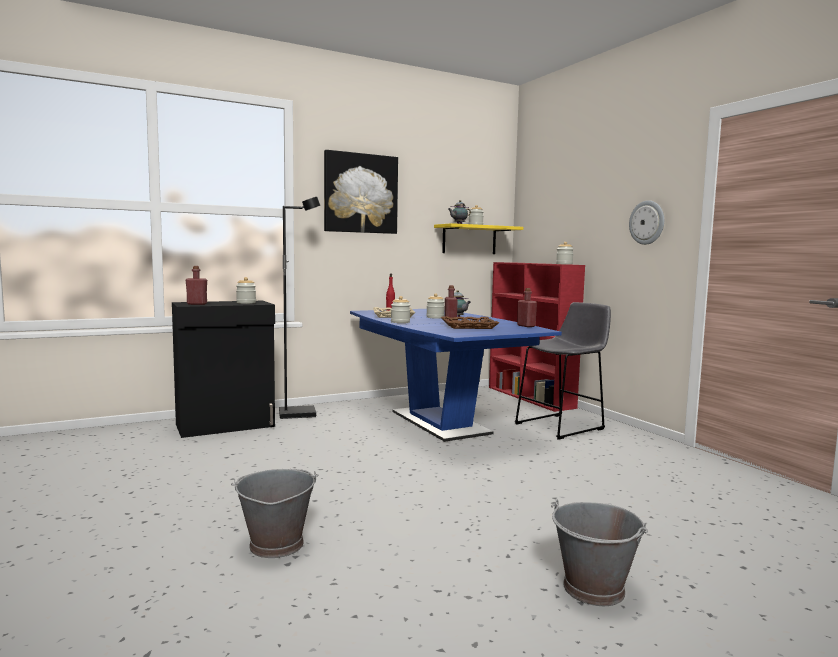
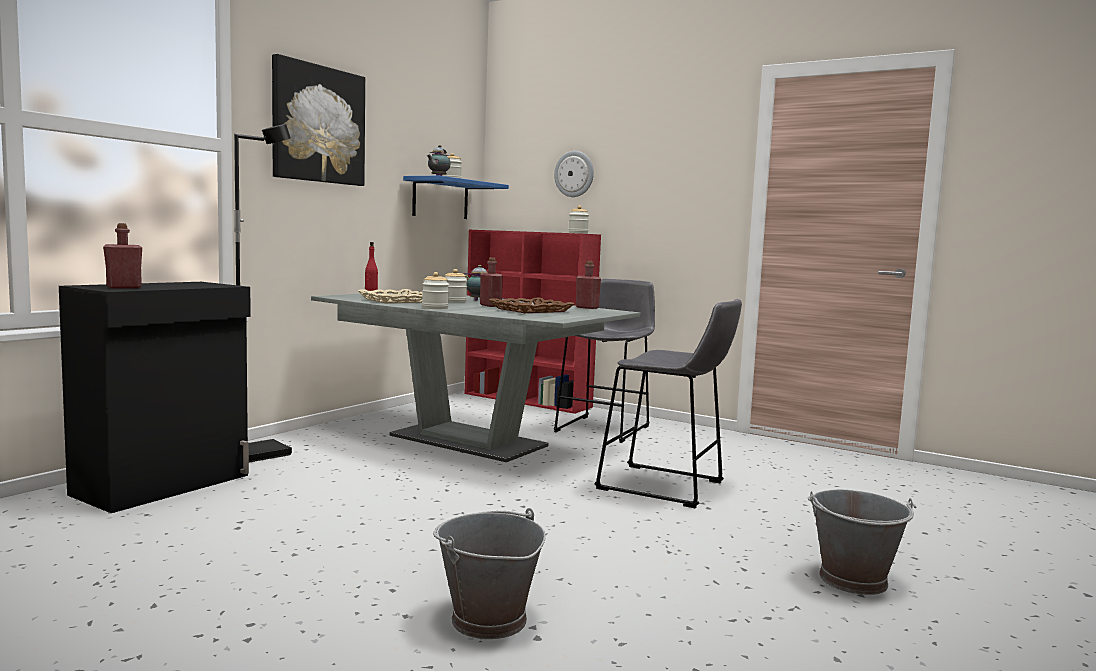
camera: 30 degrees left, 0 degrees up
(246, 303) = (196, 285): jar -> none
(439, 423) = (467, 441): blue dining table -> grey dining table
(469, 240) = (440, 199): yellow shelf -> blue shelf
(543, 480) = (667, 487): none -> grey stool
(647, 222) = (685, 186): wall clock -> wall clock (574, 174)

